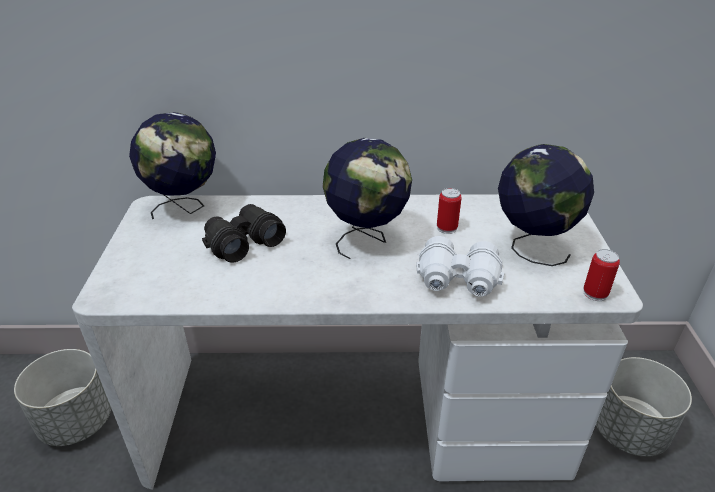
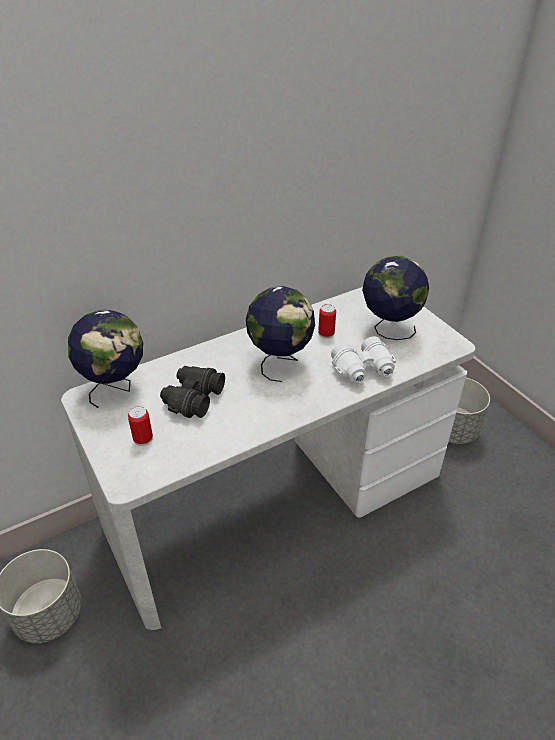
camera: 30 degrees left, 5 degrees up
(595, 293) = (446, 347): can -> can (143, 439)

